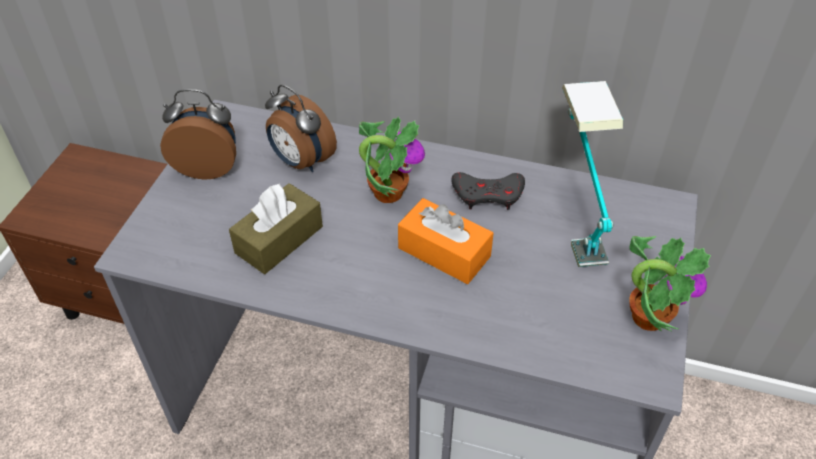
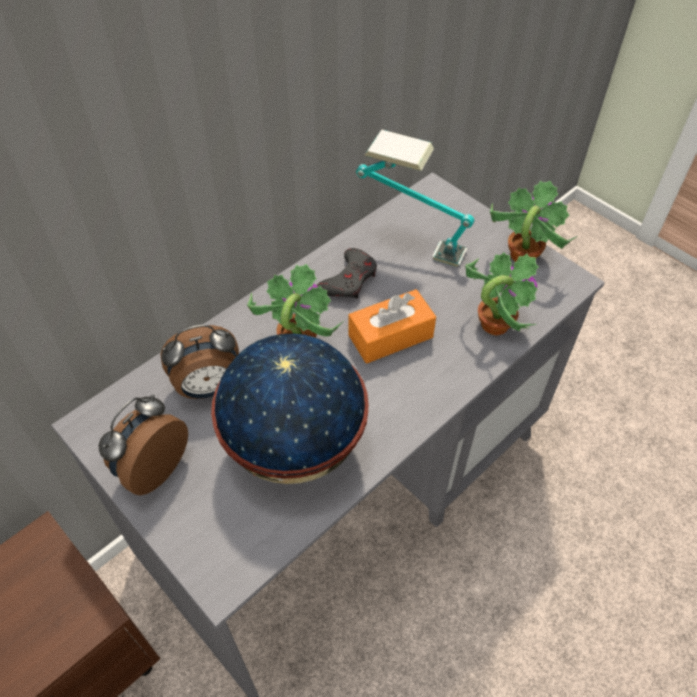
camera: 60 degrees left, 5 degrees up
(279, 239) = (296, 445): brown tissue box -> globe
(526, 327) = (493, 324): none -> potted plant

